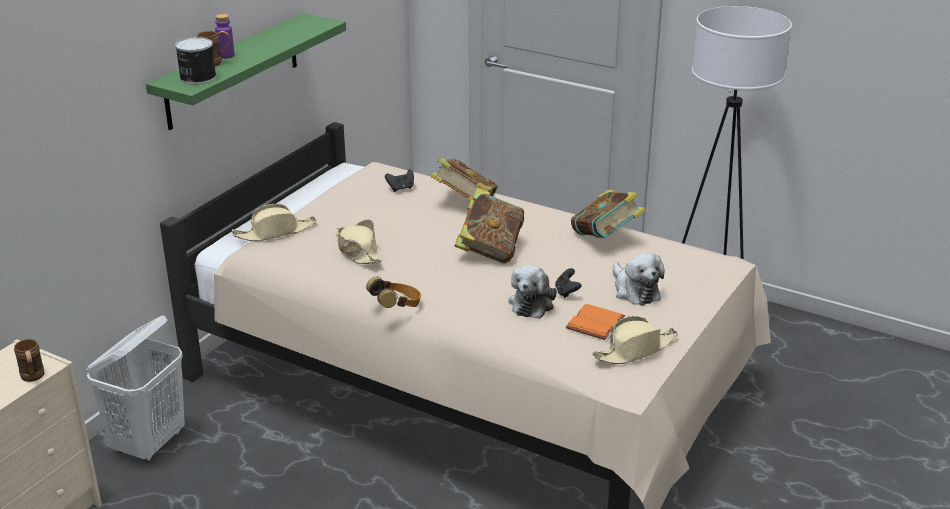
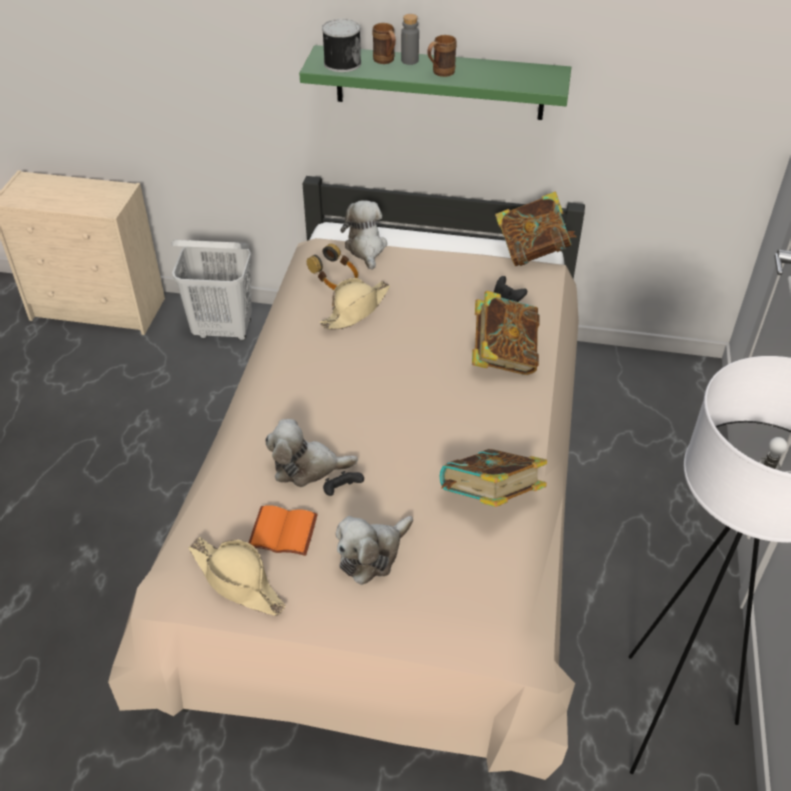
camera: 70 degrees right, 15 degrees up
(33, 378) = (89, 210): brown mug -> brown mug (439, 73)
(226, 55) = (409, 60): purple bottle -> grey bottle
(275, 232) = (366, 248): beige hat -> plush toy
(396, 307) = (260, 367): headphones -> headphones (335, 282)
(490, 250) = (405, 404): book -> book (532, 252)

